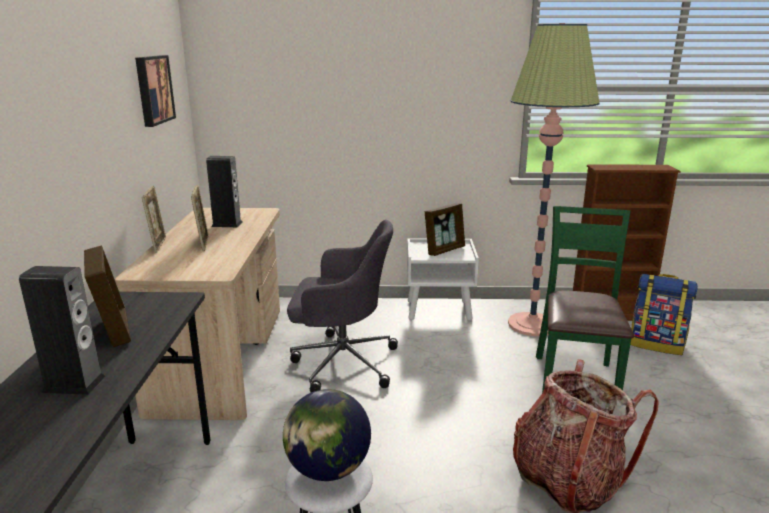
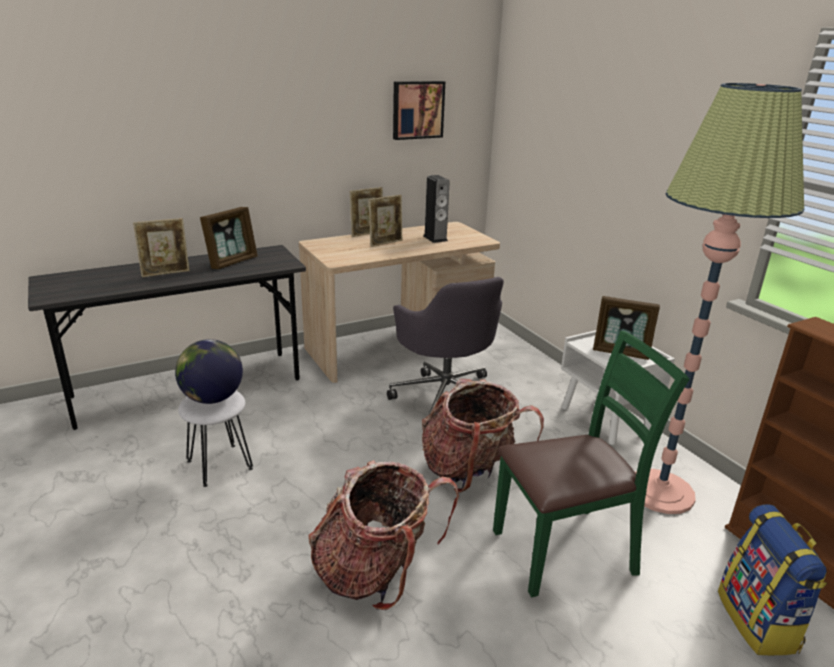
camera: 60 degrees right, 5 degrees up
(74, 384) = (166, 273): speaker -> picture frame
(461, 387) = (470, 471): none -> backpack

